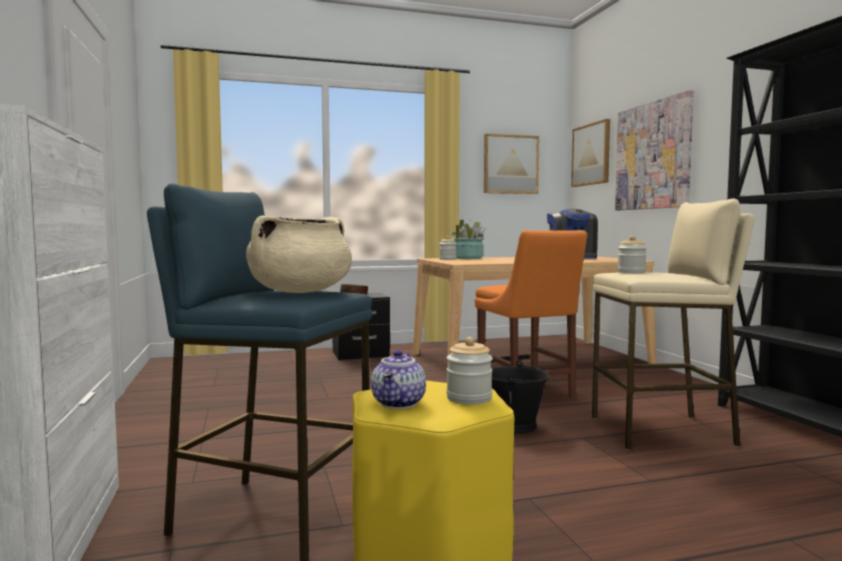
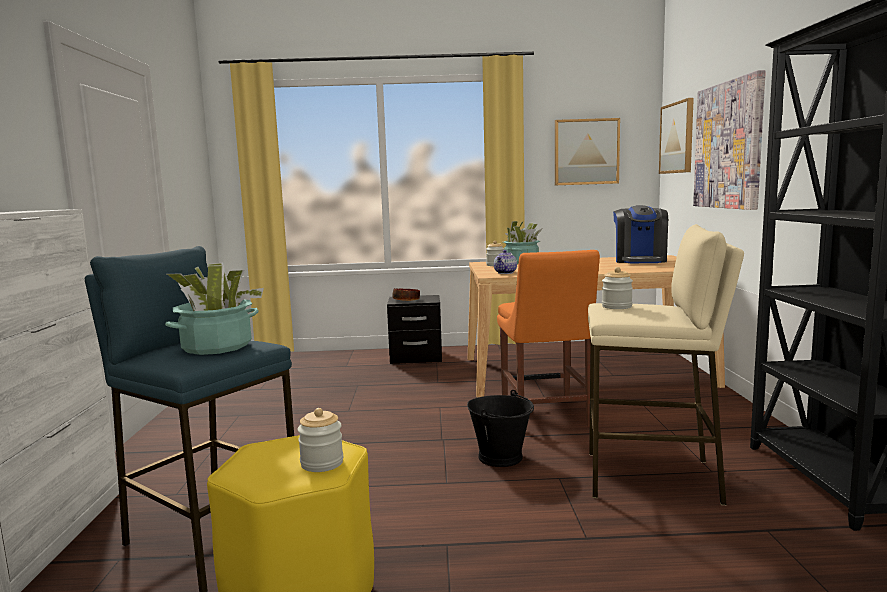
camera: 15 degrees right, 5 degrees up
(300, 292) = (216, 347): beige cooking pot -> potted plant
(399, 403) = (256, 465): teapot -> teapot (505, 273)

